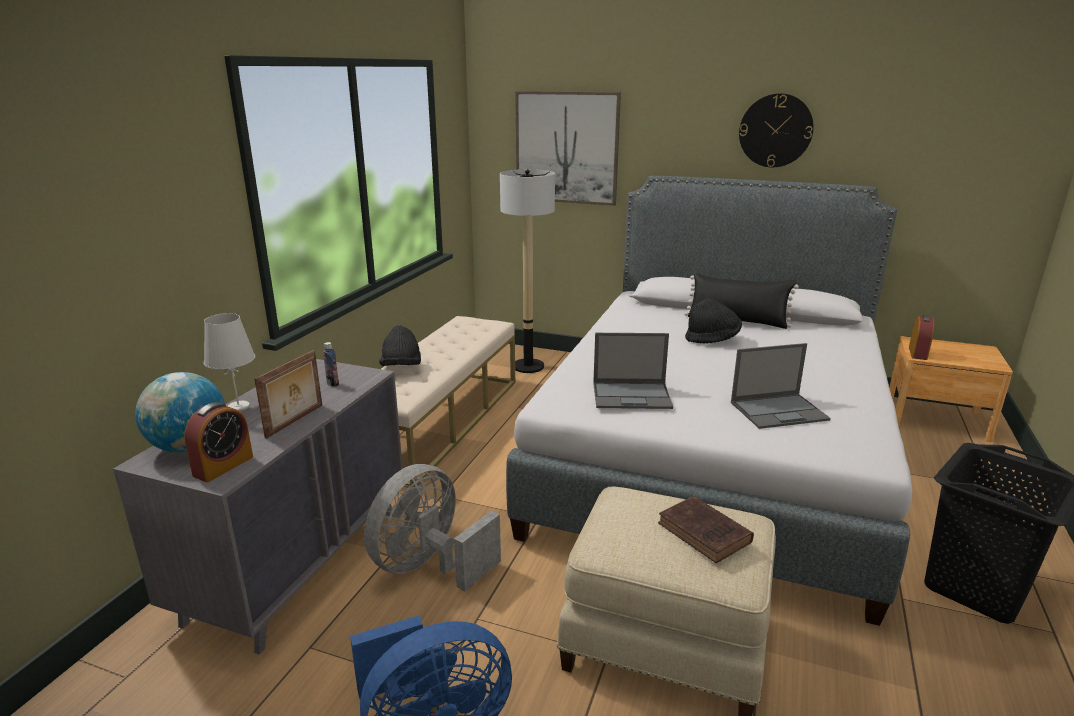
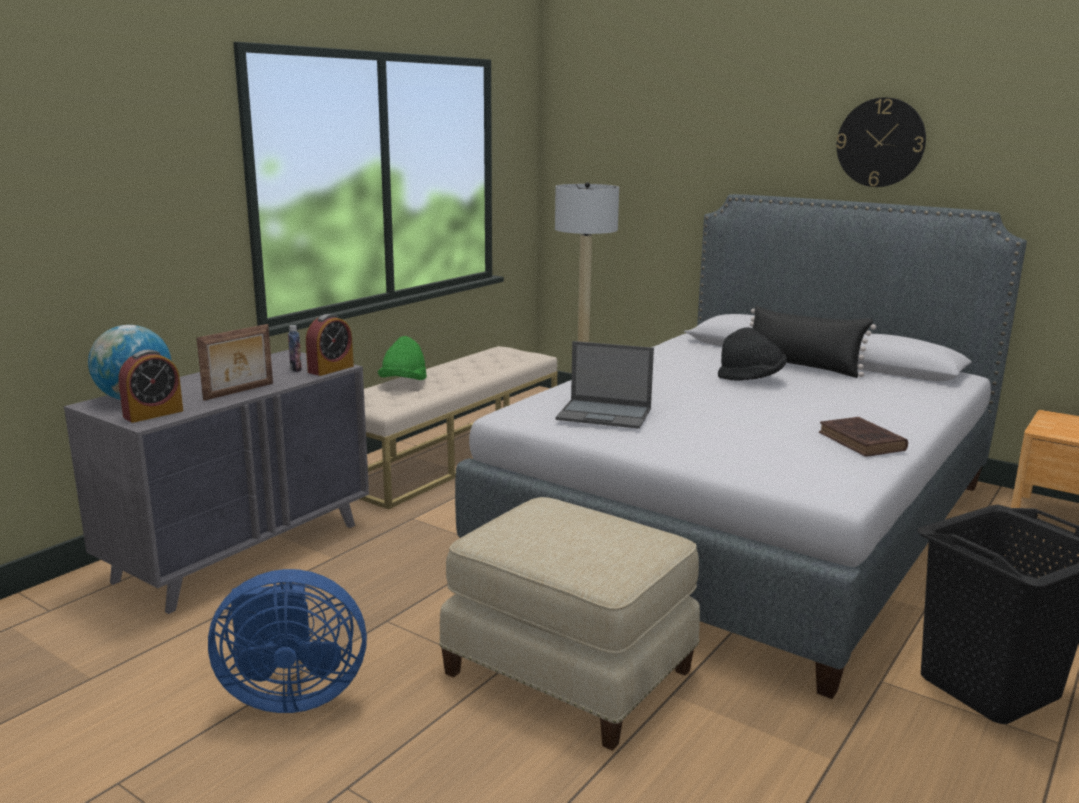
camera: 15 degrees right, 5 degrees down
(239, 406) = (198, 377): white table lamp -> none
(401, 367) = (403, 383): black hat -> green hat
(429, 566) = (364, 573): grey fan -> none
(566, 148) = (643, 162): picture -> none
(706, 534) = (603, 539): brown book -> brown book (863, 442)
(779, 411) = (765, 444): laptop -> none
(917, 353) = (1044, 428): alarm clock -> alarm clock (330, 369)

